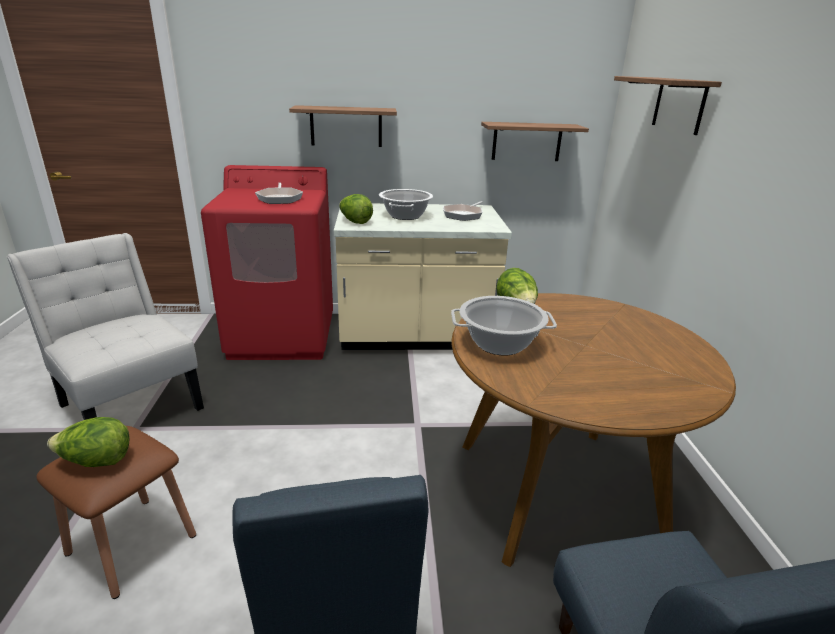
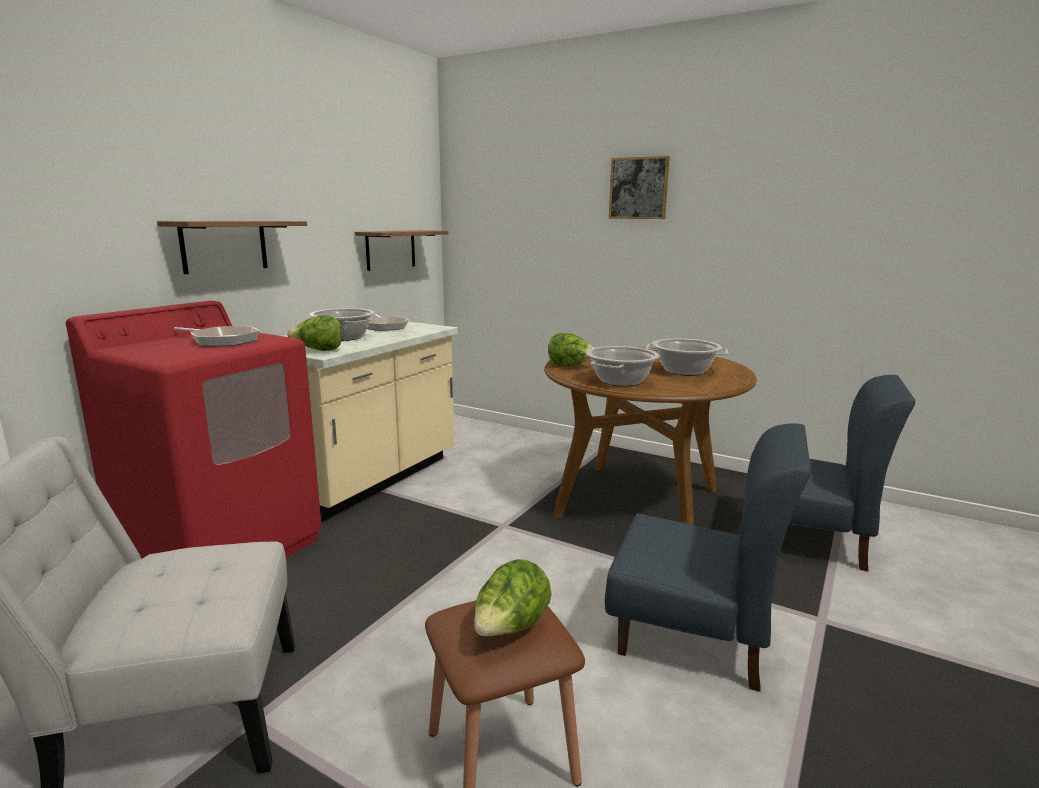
camera: 55 degrees left, 10 degrees down
(607, 370) = (684, 371): none -> cooking pot
(679, 104) = (538, 202): shelf -> none
(773, 96) = (638, 188): none -> picture

